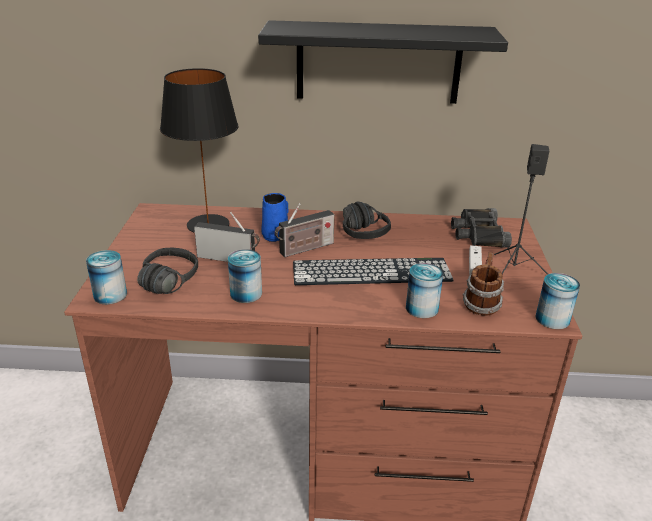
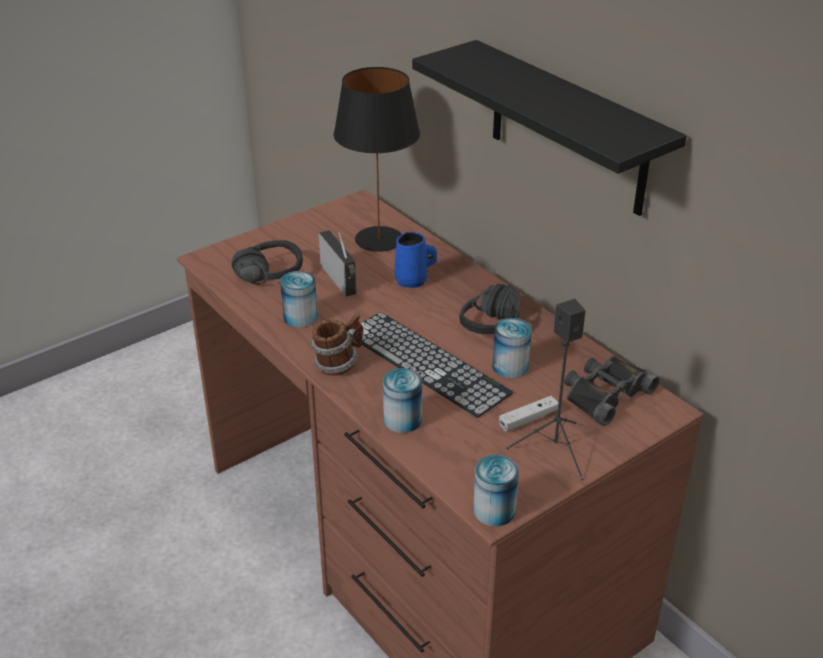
camera: 50 degrees right, 5 degrees up
(110, 295) = (218, 261): can -> can (510, 367)
(304, 249) = (411, 308): radio -> none
(481, 305) = (457, 453): mug -> mug (338, 364)

